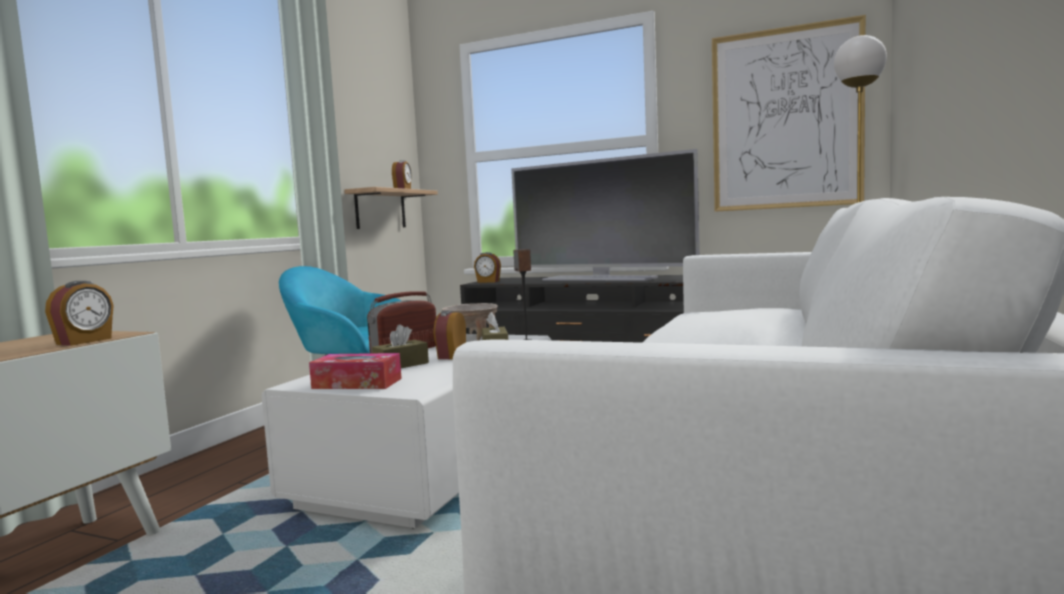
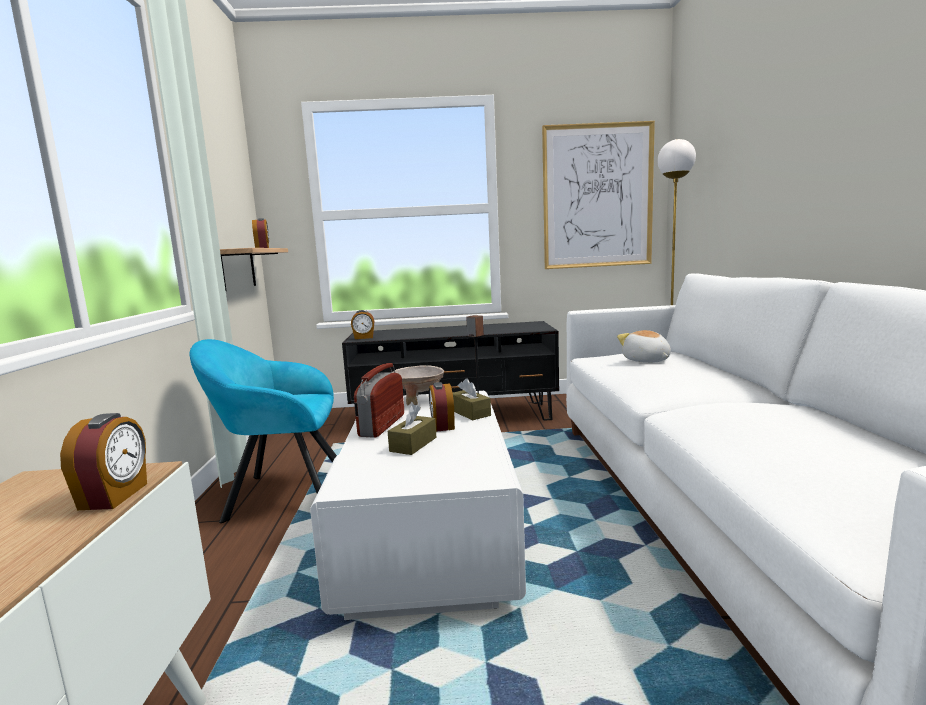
camera: 25 degrees left, 5 degrees up
(357, 383) = (413, 476): tissue box -> none
(599, 278) = (466, 329): television -> none
(729, 312) = (646, 361): none -> plush toy

